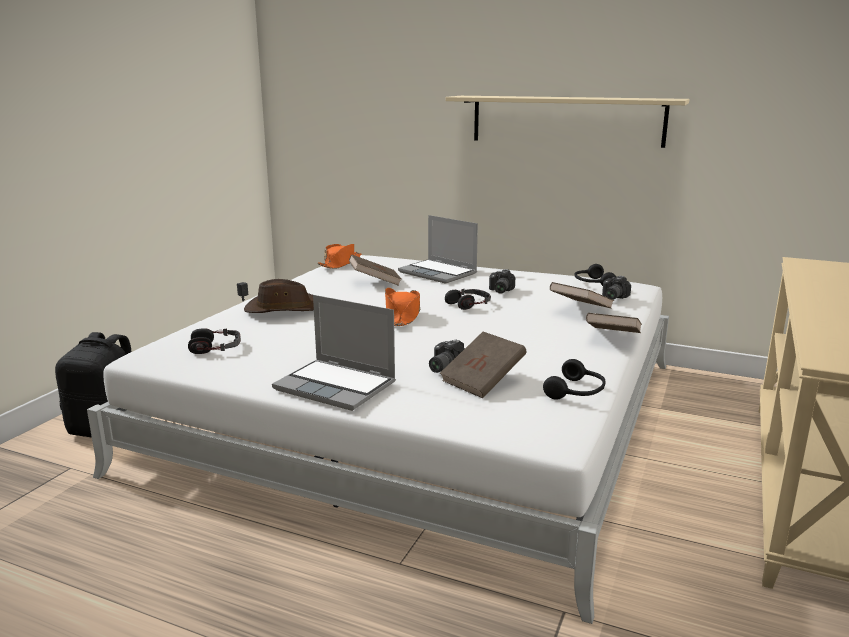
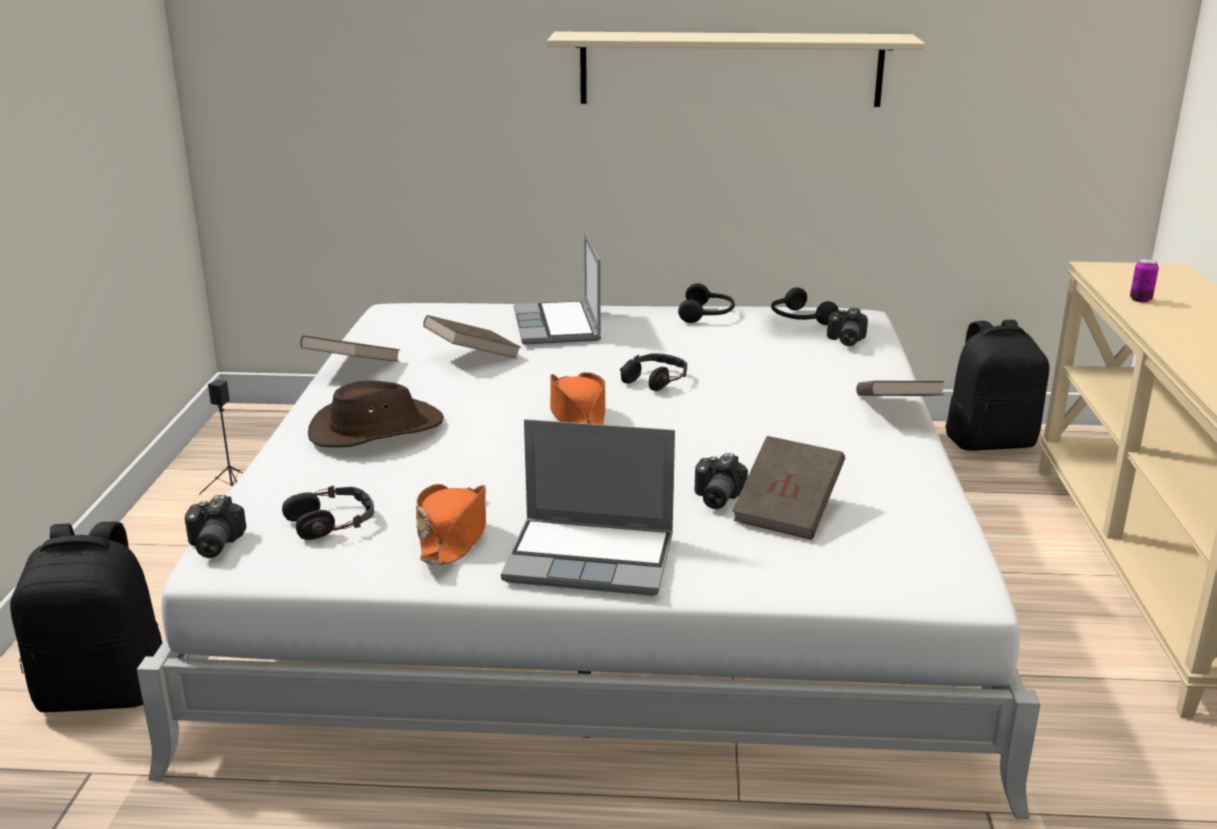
camera: 20 degrees left, 5 degrees up
(340, 264) = (380, 326): orange hat -> orange hat (454, 535)
(439, 273) = (558, 326): laptop -> laptop turned 60 degrees clockwise
(499, 290) = (680, 349): camera -> camera (211, 545)
(577, 392) = (922, 506): black headphones -> black headphones (707, 314)
(580, 309) = (820, 368): brown book -> brown book (352, 369)
(734, 387) = (990, 441): none -> black backpack
(814, 280) = (1140, 299): none -> can

